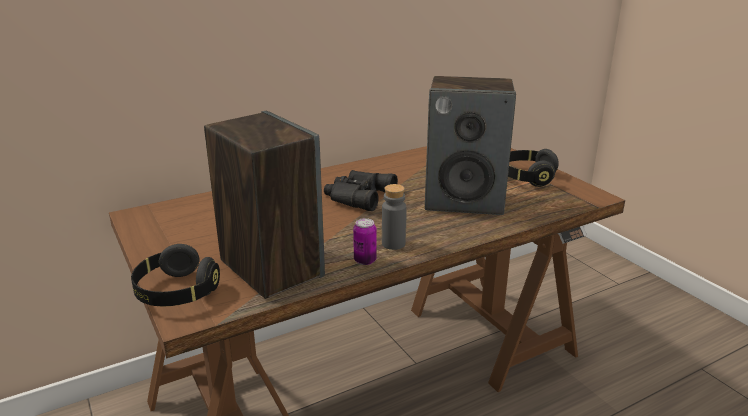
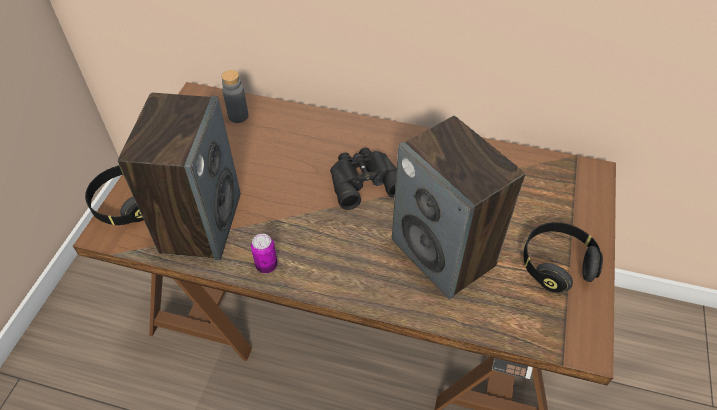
camera: 45 degrees right, 25 degrees up
(393, 244) = (311, 263): grey bottle -> grey bottle (238, 116)

